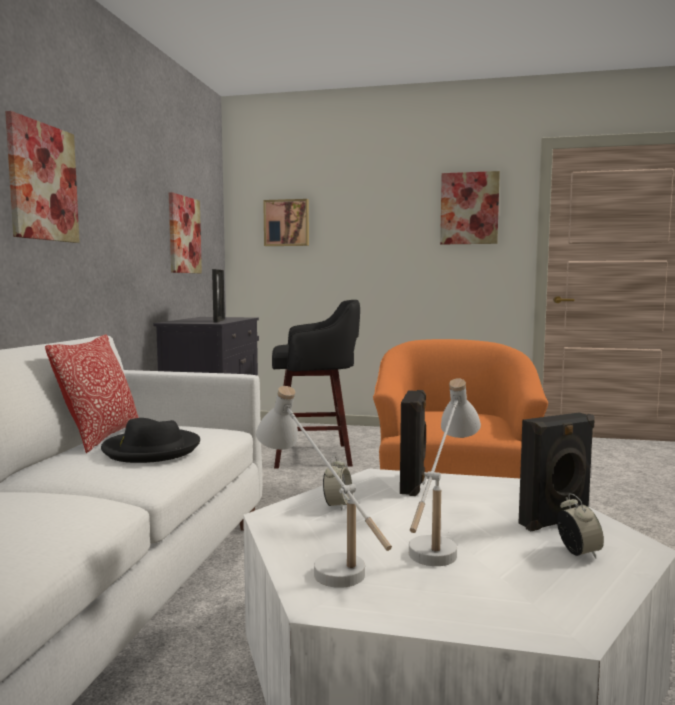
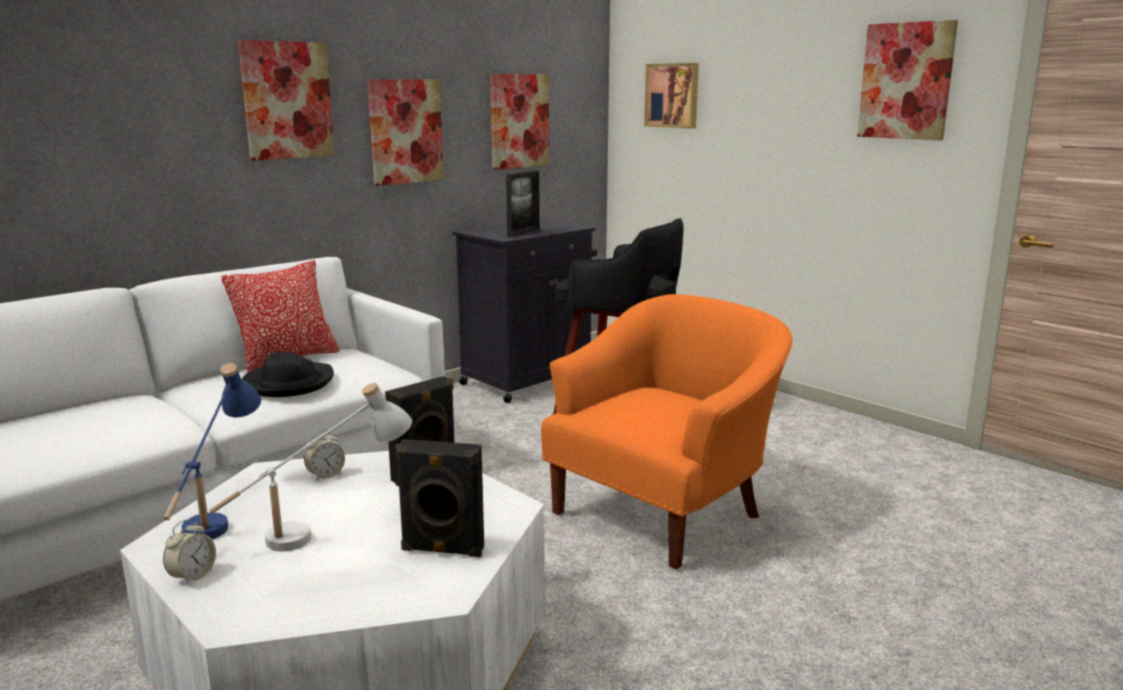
camera: 35 degrees right, 10 degrees up
(122, 230) = (405, 131): none -> picture
(319, 559) = (219, 515): white table lamp -> blue table lamp
(578, 552) = (387, 580): alarm clock -> alarm clock (192, 576)

